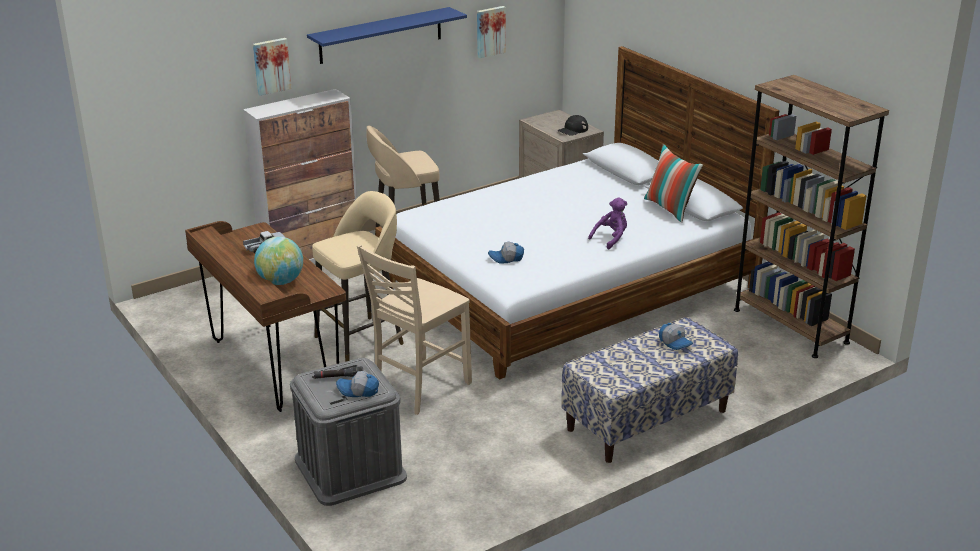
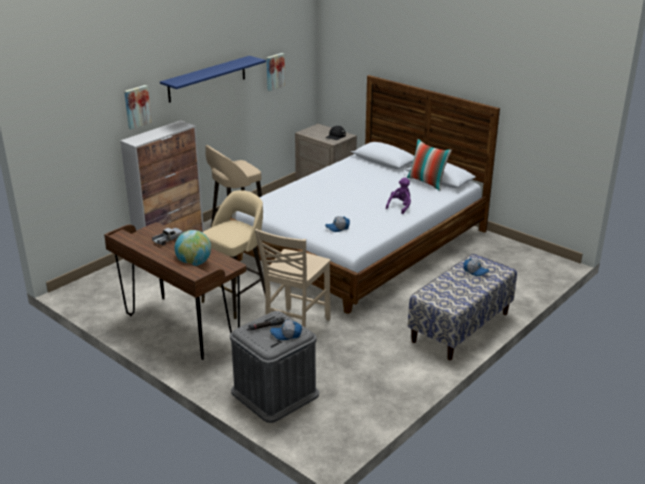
camera: 15 degrees left, 0 degrees up
(790, 326) = (518, 252): brown bookcase -> none

